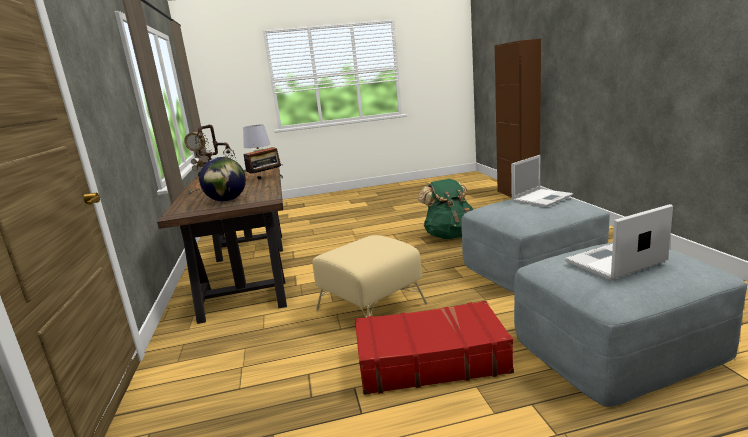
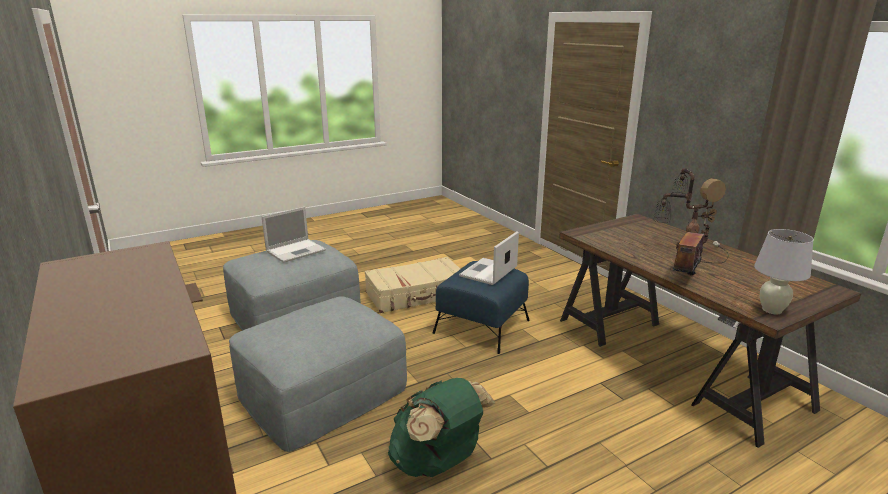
camera: 160 degrees right, 5 degrees up
(227, 200) = (630, 234): globe -> none
(372, 306) = (481, 326): beige ottoman -> blue ottoman
(430, 360) = (416, 294): red suitcase -> beige suitcase
(542, 198) = (300, 330): laptop -> laptop (488, 272)

